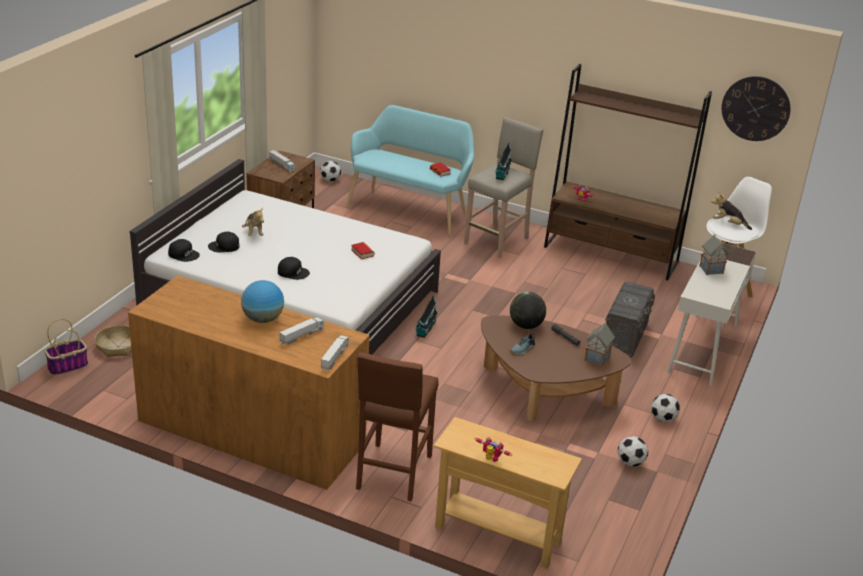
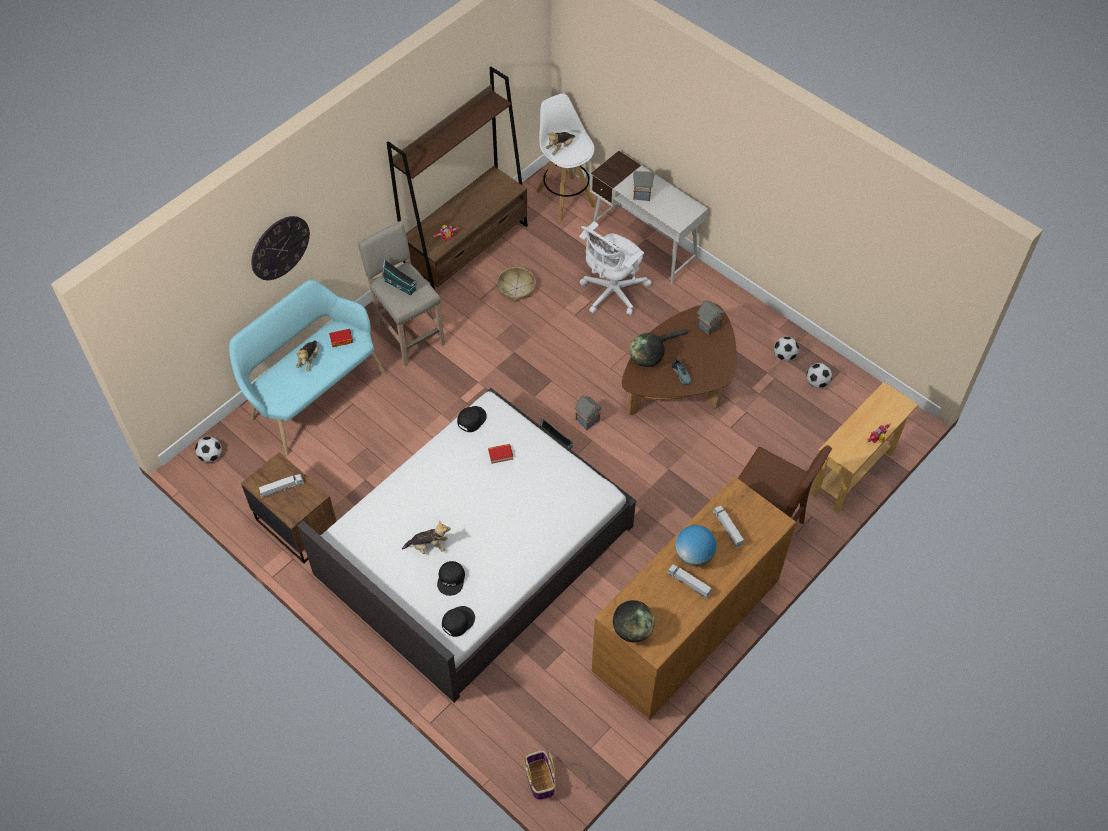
camera: 70 degrees left, 25 degrees up
(117, 347) = (515, 727): basket -> basket (516, 288)
(167, 294) = (632, 630): none -> globe
(293, 272) = (525, 524): black cap -> black cap (471, 419)
(334, 357) = (766, 510): toy truck -> toy truck (688, 583)
(412, 163) = (309, 360): none -> plush toy
(463, 343) = (588, 420): none -> toy house
(625, 337) = (611, 293): grey storage box -> white office chair
(663, 419) = (734, 313): football -> football (817, 382)
(755, 108) = (521, 49): wall clock -> wall clock (280, 247)

